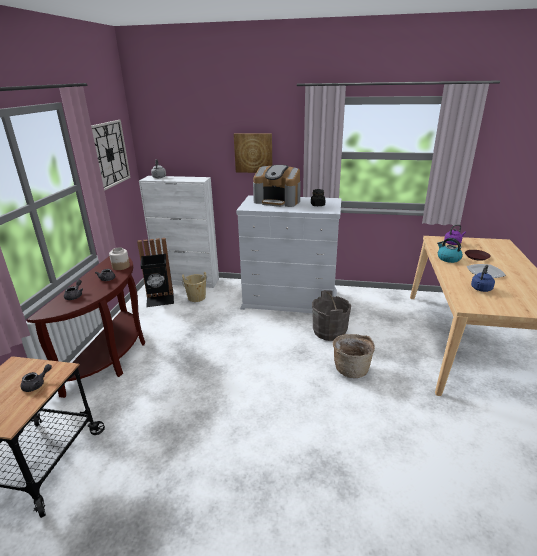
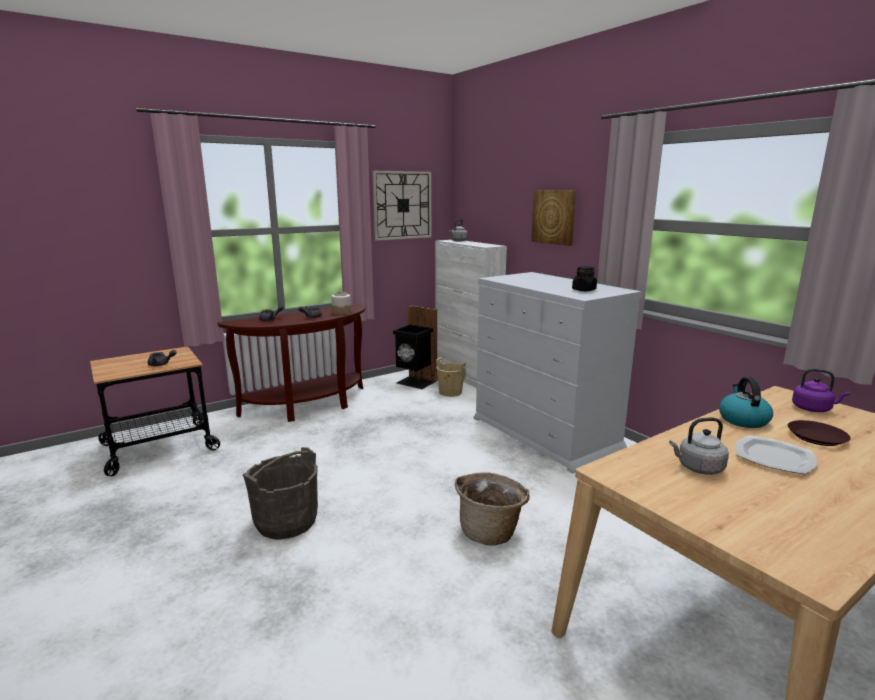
camera: 45 degrees right, 10 degrees down
(278, 201) = (547, 280): coffee machine -> none
(329, 331) = (535, 483): grey bucket -> grey bucket (286, 521)
(480, 289) = (698, 468): blue kettle -> grey kettle

